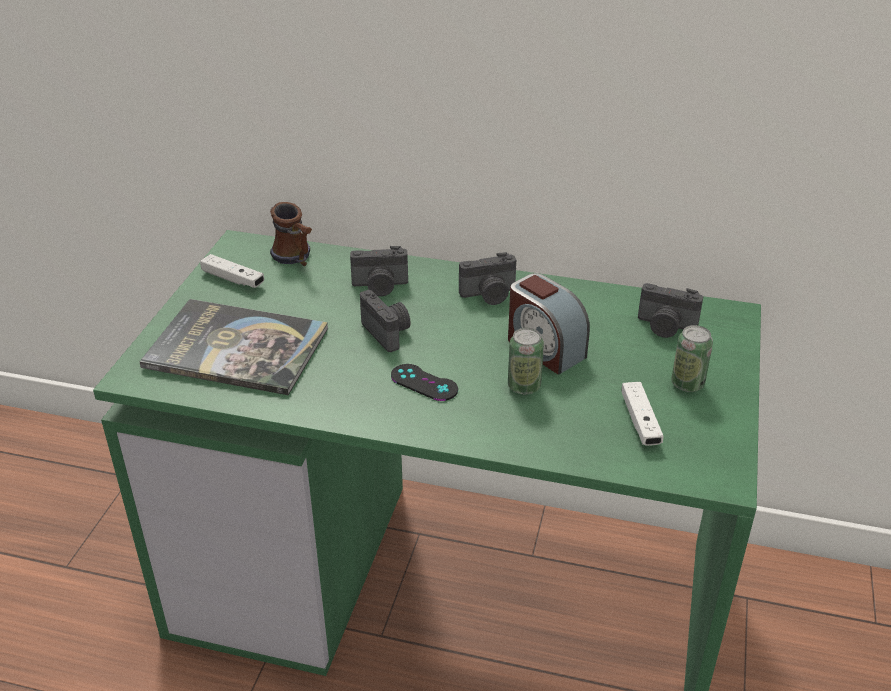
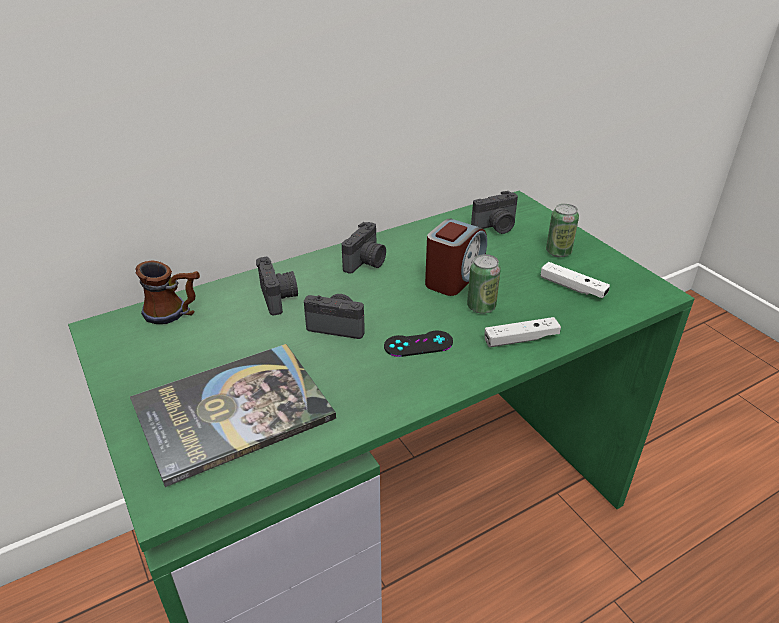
camera: 45 degrees left, 0 degrees up
(233, 279) = (139, 359): white game controller -> white game controller (521, 339)
(380, 286) = (279, 297): camera -> camera turned 60 degrees counterclockwise
(544, 348) = (454, 277): alarm clock -> alarm clock turned 60 degrees counterclockwise

